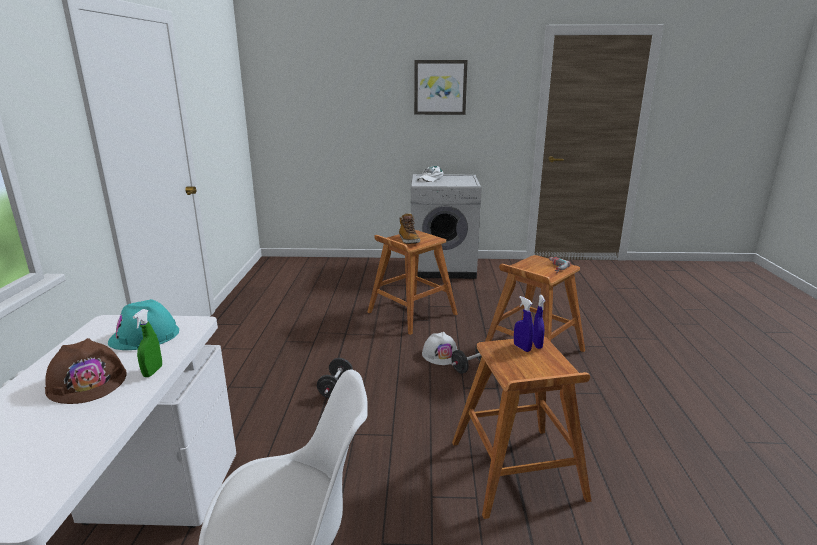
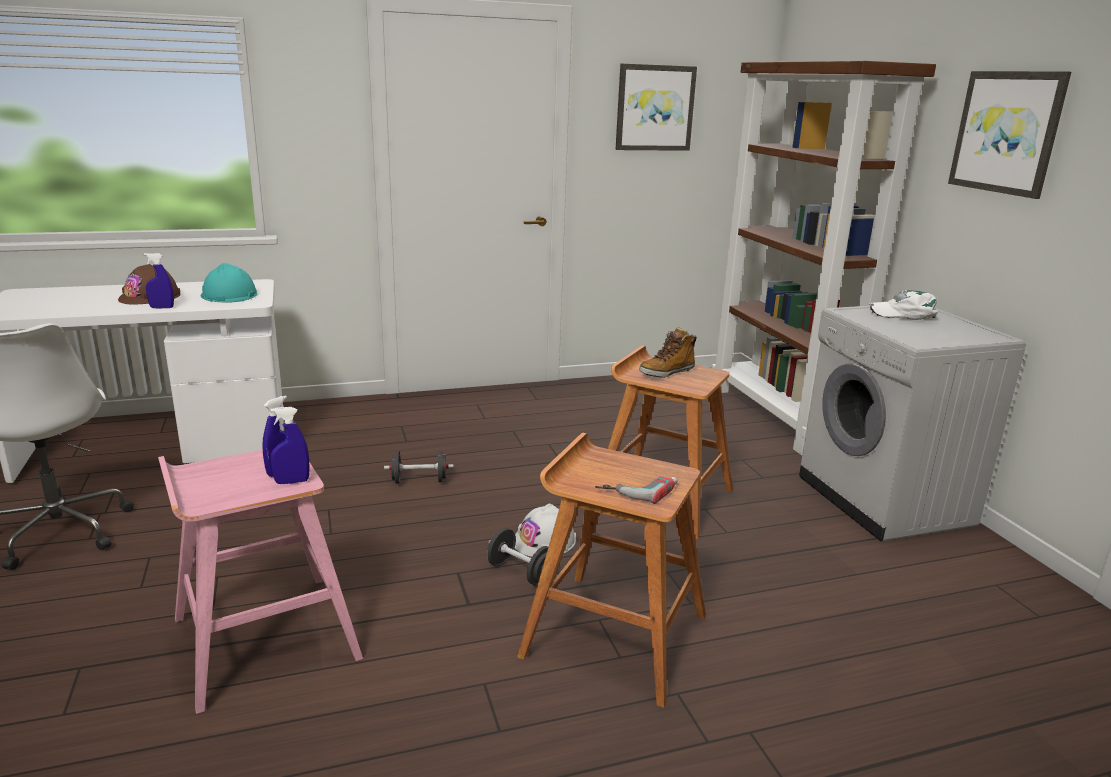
camera: 70 degrees right, 0 degrees up
(152, 371) = (162, 307): green spray bottle -> blue spray bottle
(211, 90) = (654, 108): none -> picture
(342, 265) = (779, 417): none -> brown bookcase
(517, 471) = (263, 638): brown stool -> pink stool

